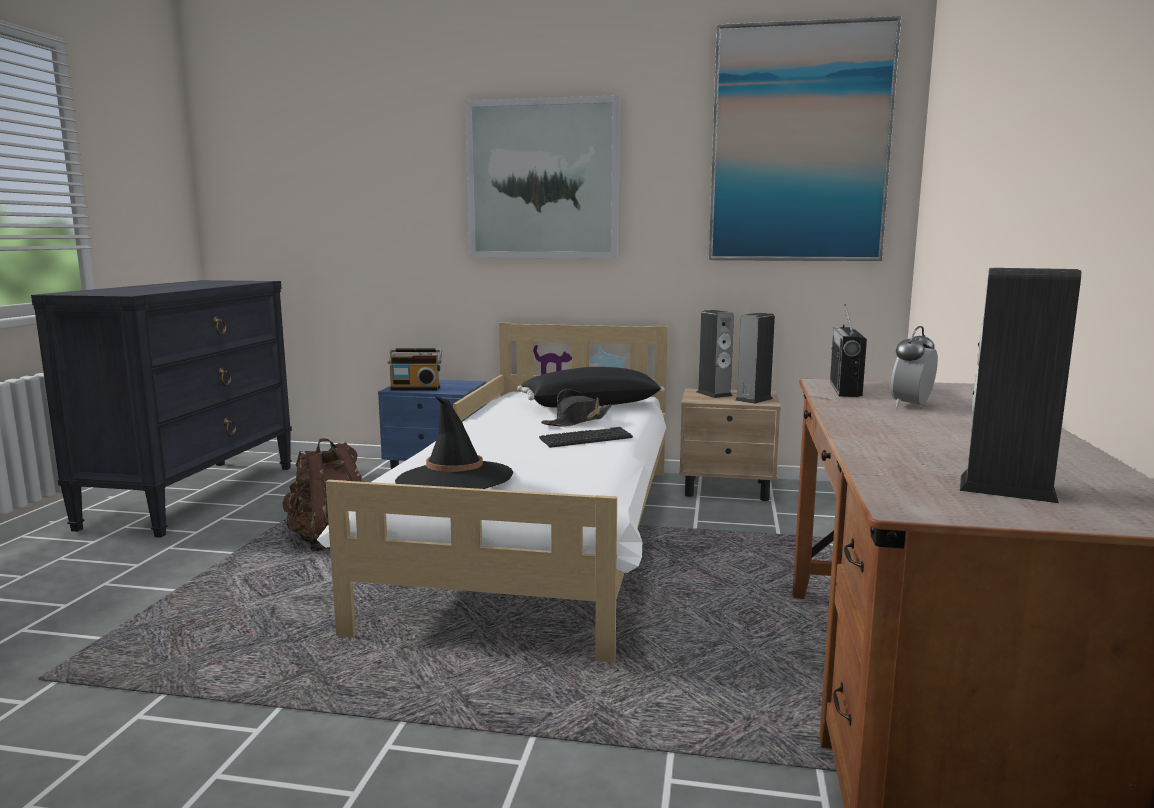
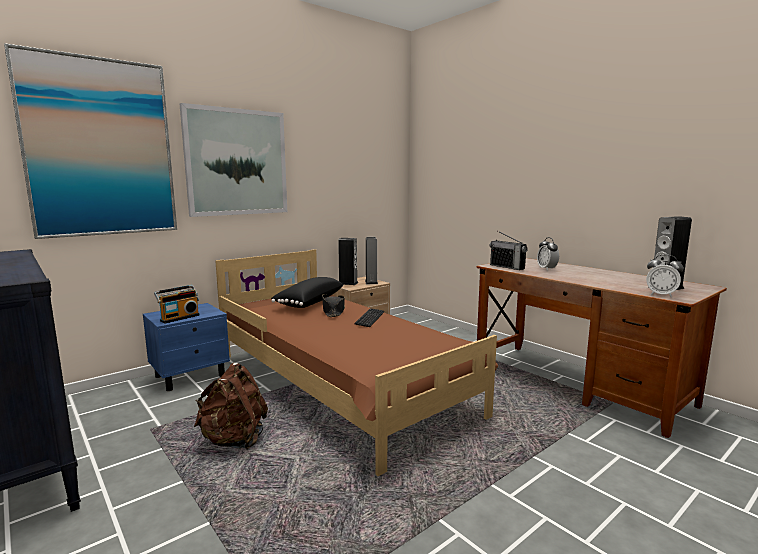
camera: 50 degrees left, 0 degrees up
(454, 479) = (387, 355): black hat -> none
(543, 536) = (340, 383): white bed -> brown bed
(799, 144) = (366, 149): picture -> picture (100, 148)
(897, 490) = (661, 295): none -> alarm clock

